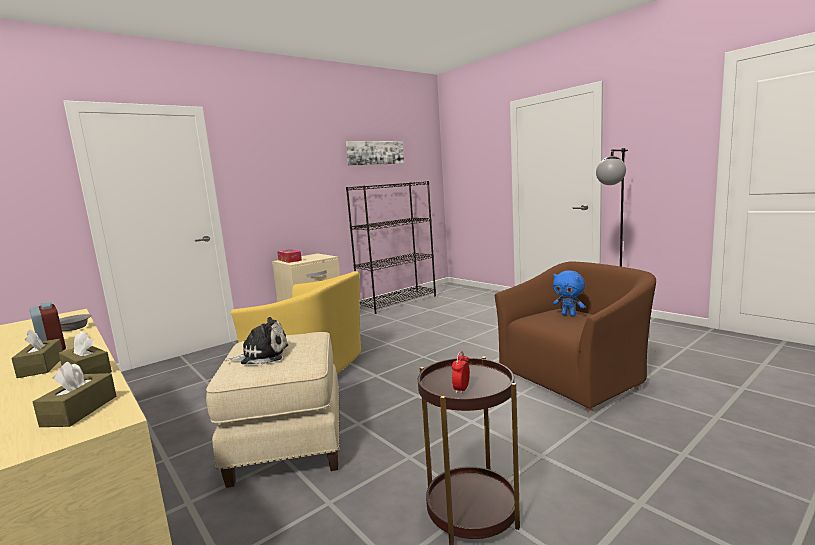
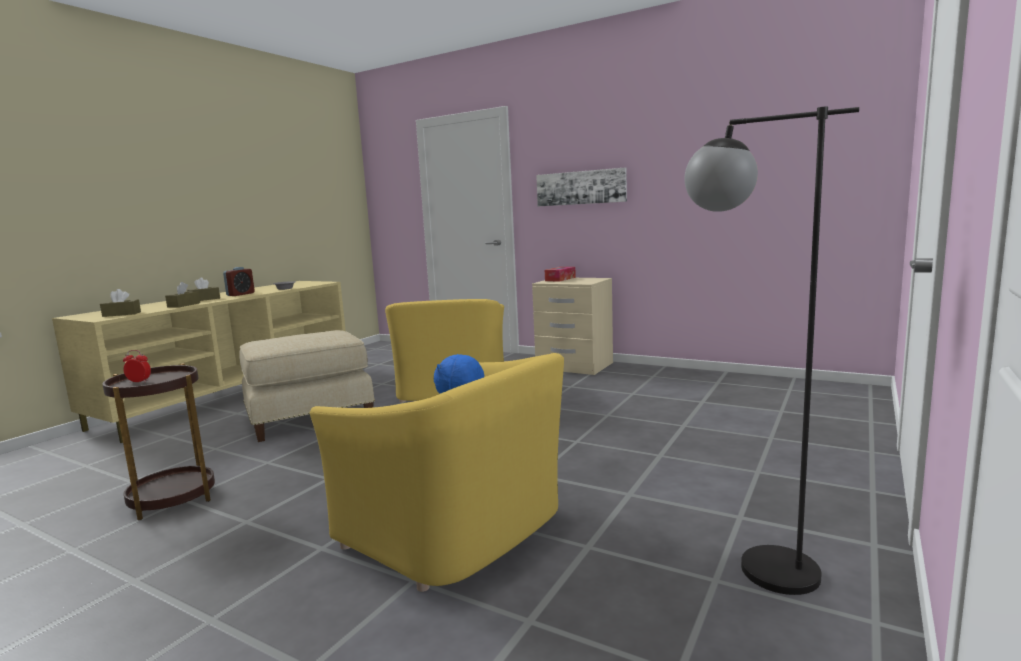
camera: 70 degrees right, 0 degrees up
(262, 355) = (289, 338): plush toy -> none
(375, 153) = (732, 133): picture -> picture (581, 187)
(398, 302) = (718, 379): black bookcase -> none
(574, 377) = (457, 531): brown armchair -> yellow armchair

